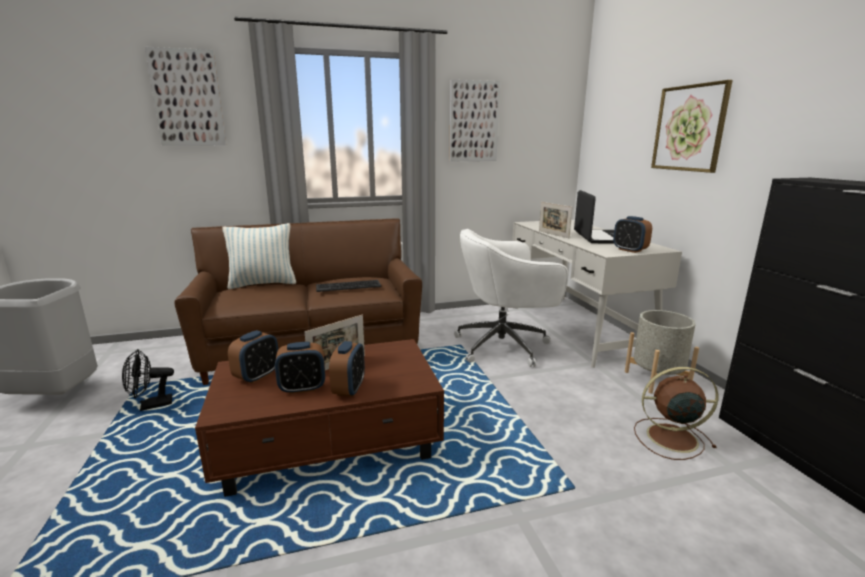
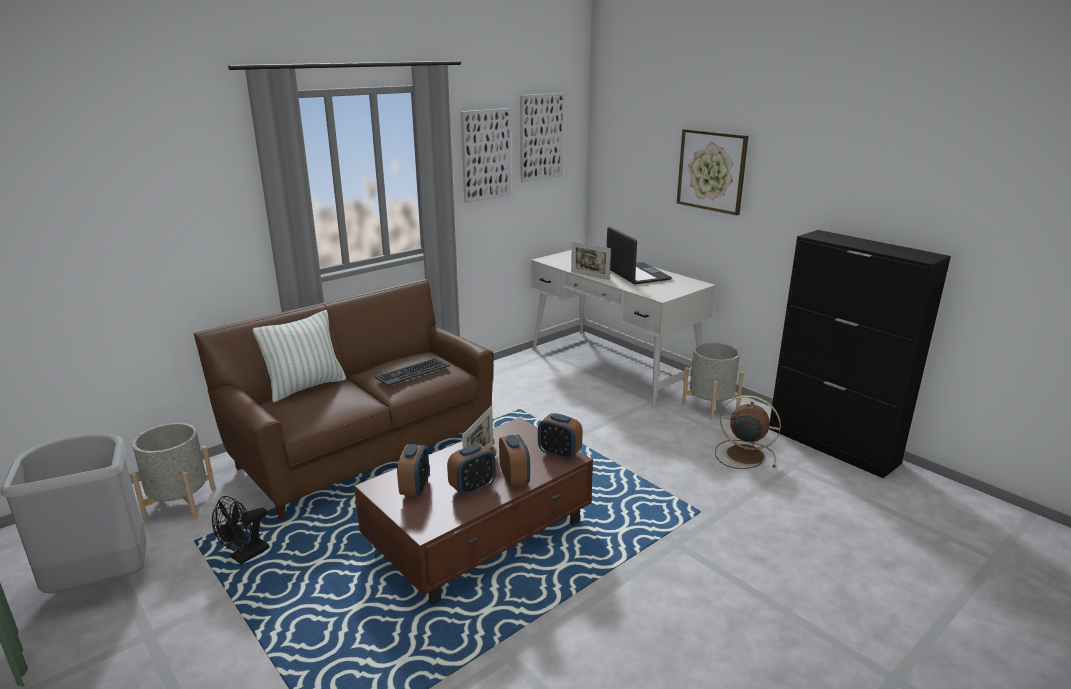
camera: 25 degrees left, 5 degrees up
(161, 357) = (180, 503): none -> grey planter
(187, 98) = (165, 168): picture -> picture (541, 137)
(504, 346) = (562, 401): white office chair -> none
(629, 250) = (674, 289): alarm clock -> alarm clock (559, 454)
(669, 437) = (743, 454): brown fan -> brown fan turned 45 degrees clockwise

